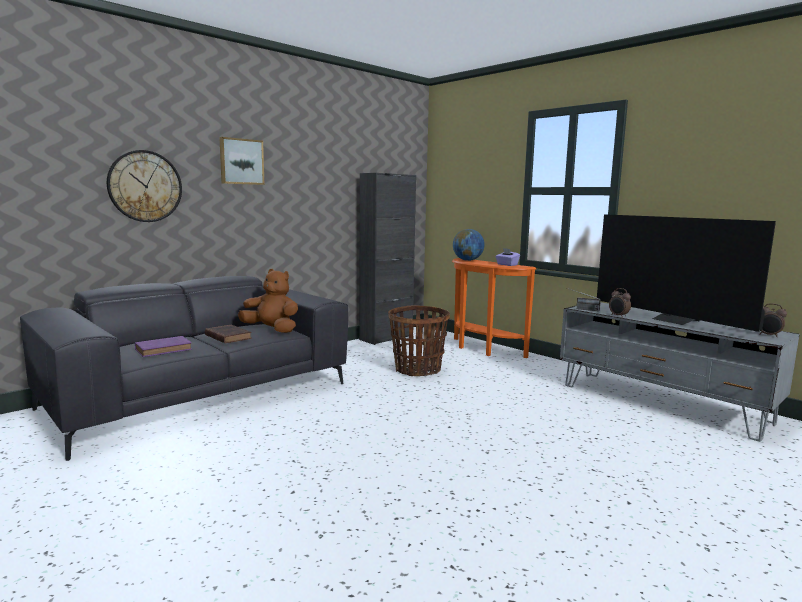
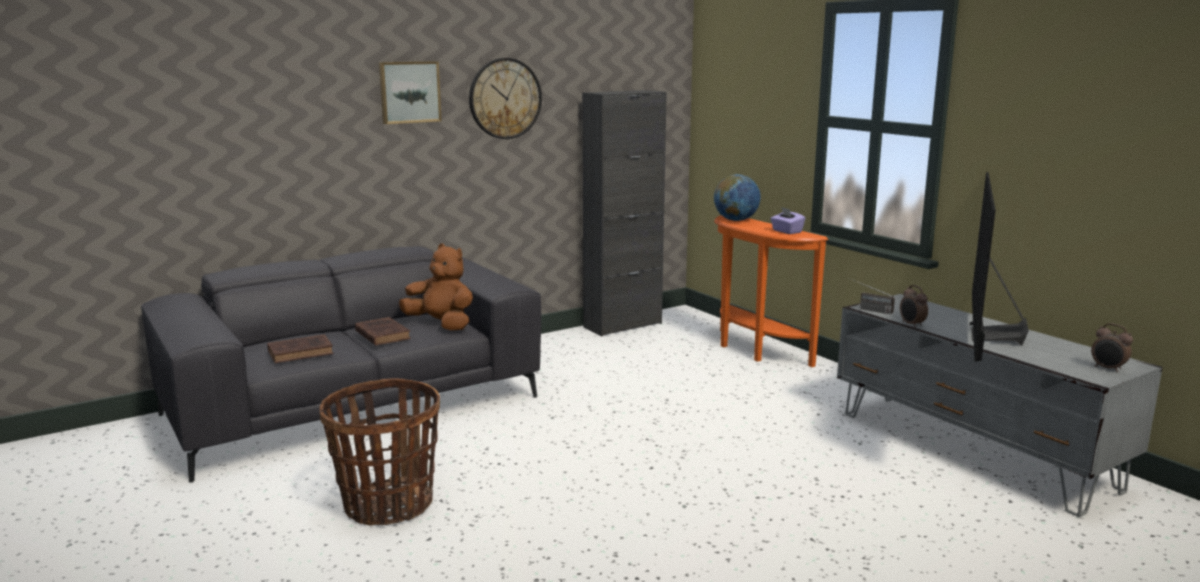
camera: 10 degrees right, 5 degrees up
(145, 186) = (284, 136): wall clock -> wall clock (505, 98)
(165, 349) = (302, 352): purple book -> brown book
(417, 370) = (645, 380): basket -> basket (387, 505)
(673, 320) = (987, 335): television -> television turned 45 degrees clockwise

